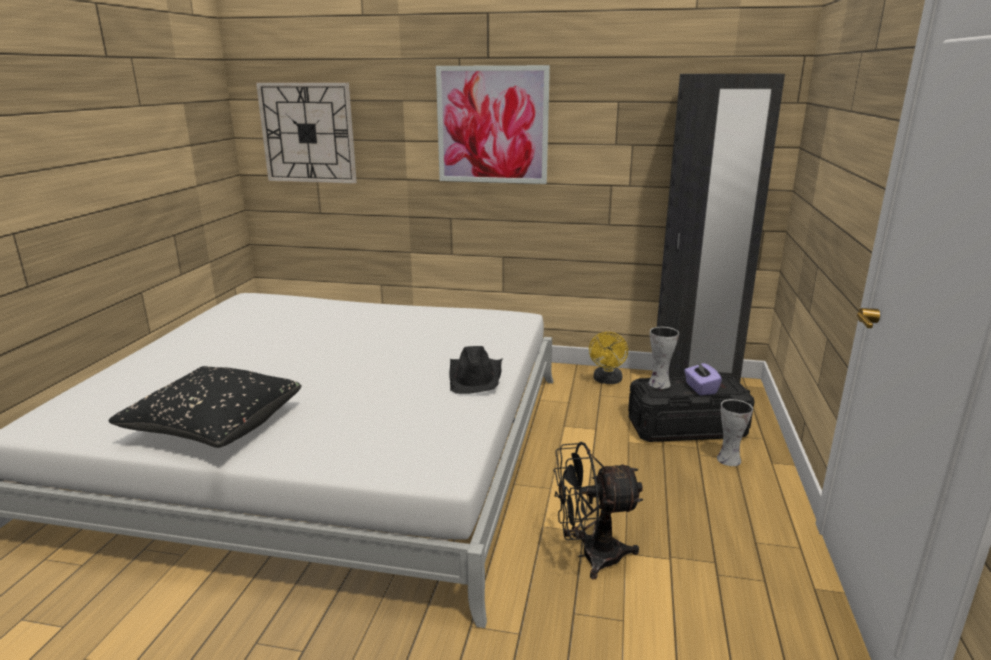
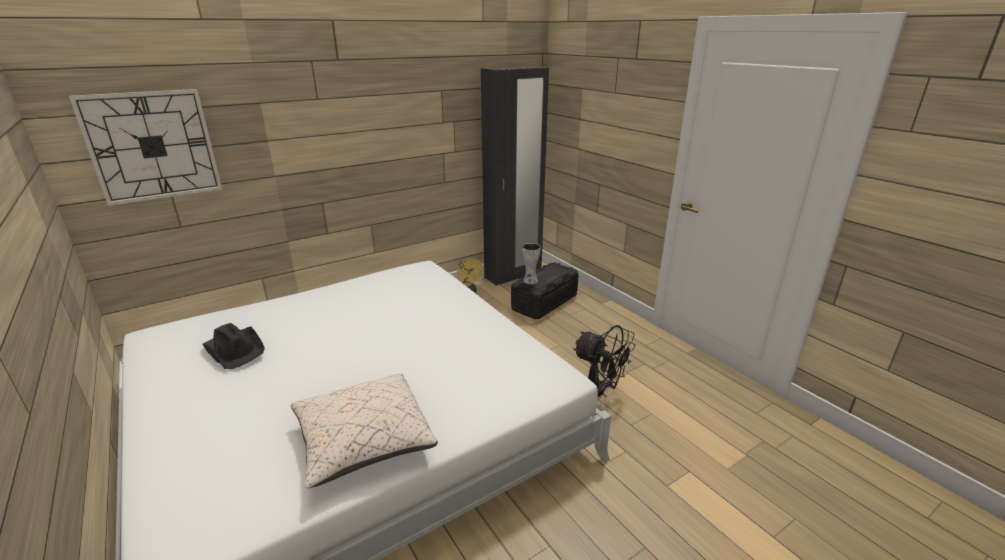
camera: 45 degrees left, 5 degrees up
(214, 425) = (364, 442): black pillow -> beige pillow
(476, 377) = (474, 316): black hat -> black hat (235, 349)
(492, 125) = (350, 118): picture -> none
(590, 556) = (598, 393): black fan -> black fan turned 90 degrees counterclockwise
(700, 388) = (551, 275): purple tissue box -> none
(727, 459) = (583, 310): vase -> none

